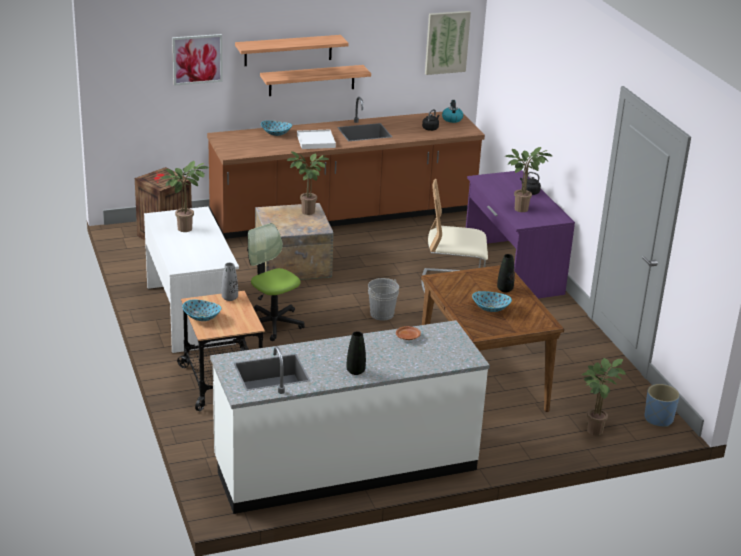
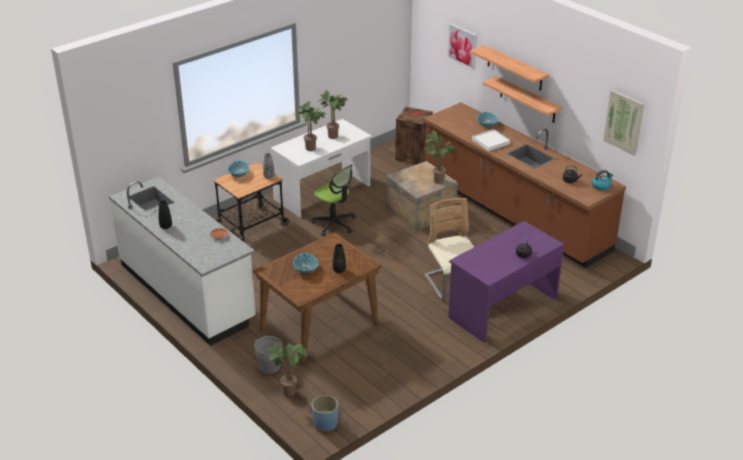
camera: 70 degrees right, 5 degrees up
(273, 324) = (334, 224): office chair -> office chair turned 105 degrees clockwise
(382, 314) = (381, 263): grey bucket -> grey bucket (269, 367)
(523, 208) = (489, 256): potted plant -> potted plant (312, 149)

